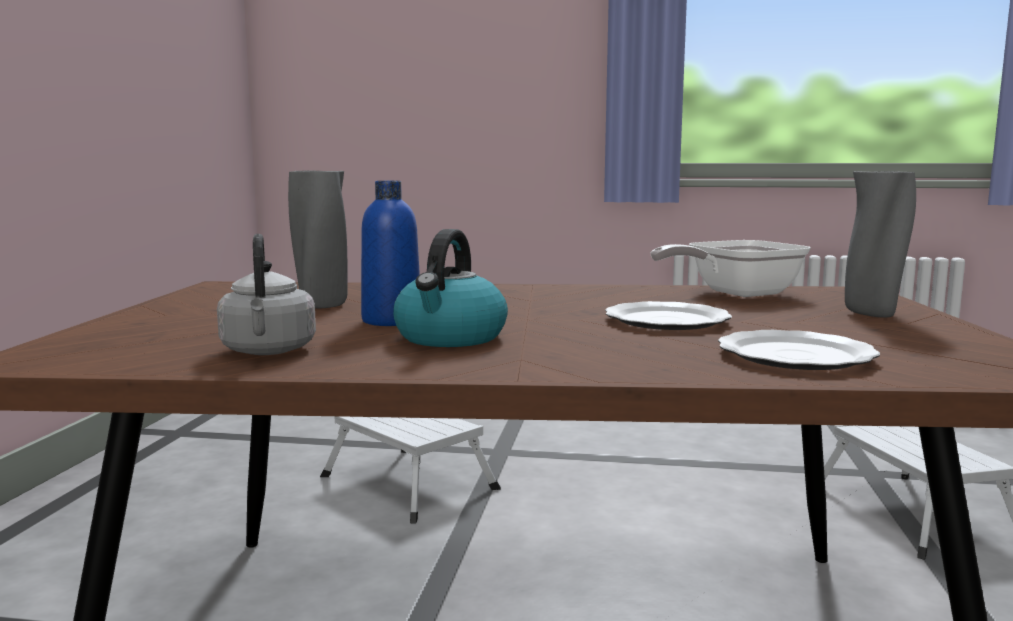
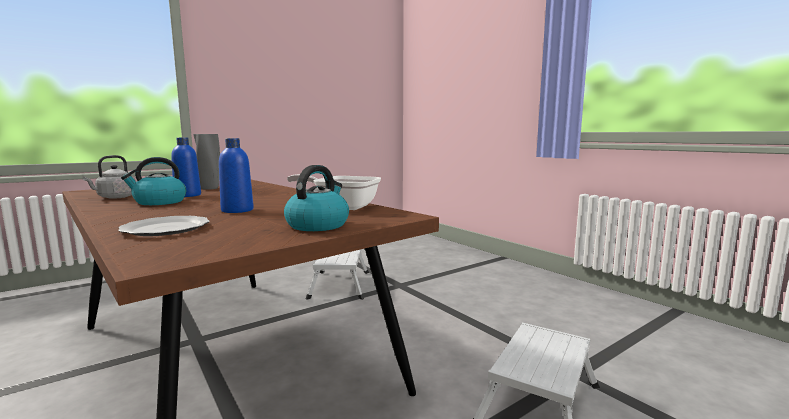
camera: 45 degrees right, 0 degrees up
(668, 321) = (237, 210): plate -> blue bottle
(872, 314) = (318, 225): grey vase -> kettle

